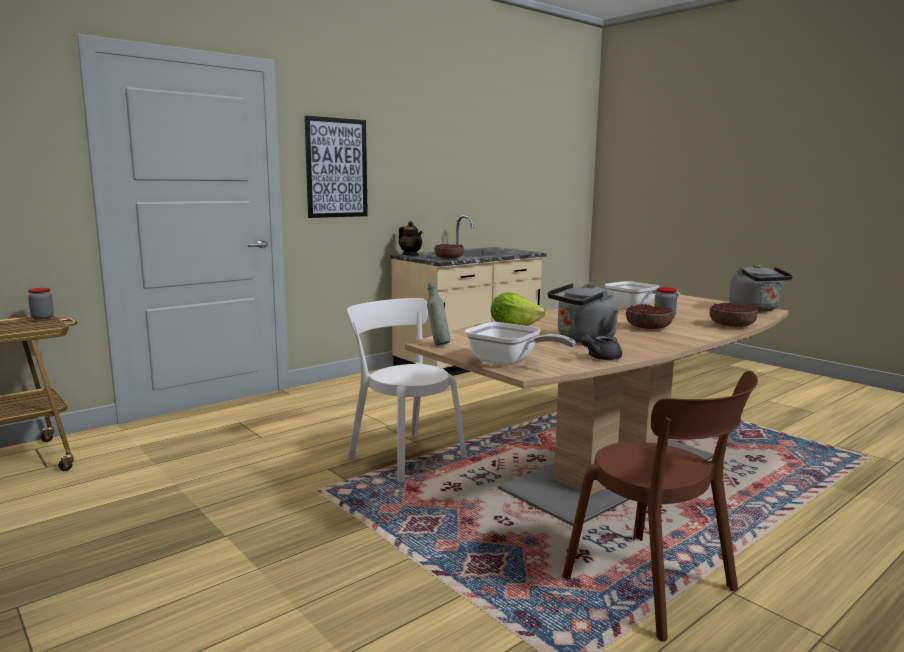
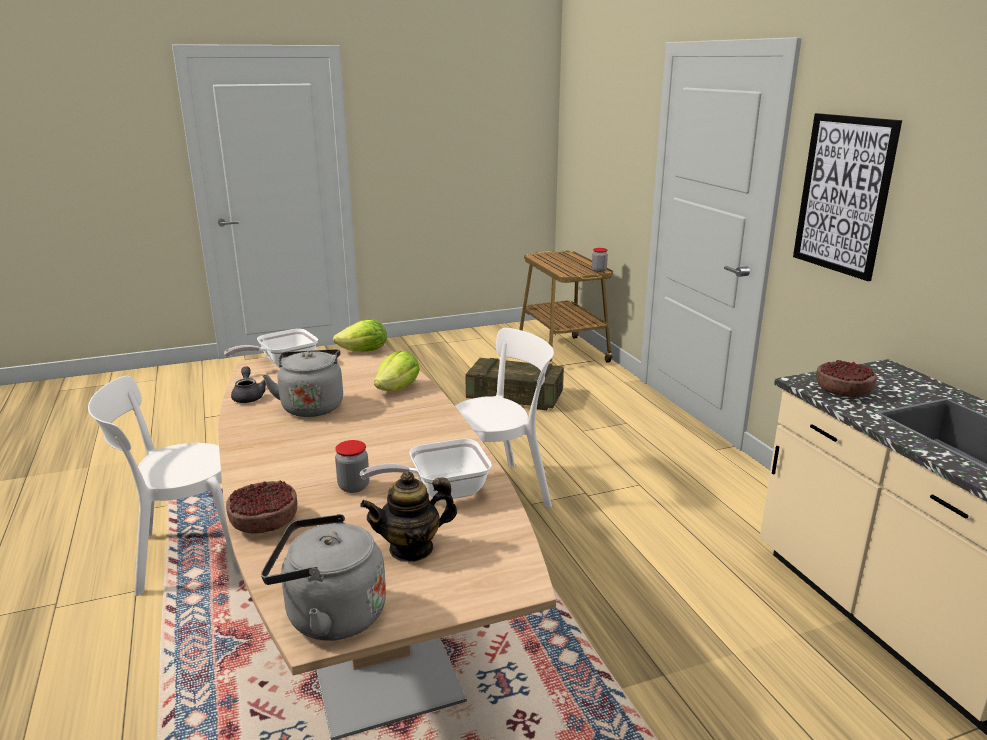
camera: 110 degrees right, 10 degrees up
(164, 478) = (515, 397): none -> crate
(410, 255) = (881, 370): teapot -> teapot (411, 548)
(437, 344) = (364, 351): grey bottle -> lettuce
(648, 327) = (319, 456): bowl -> none
(655, 587) = (184, 555): brown chair -> white chair

